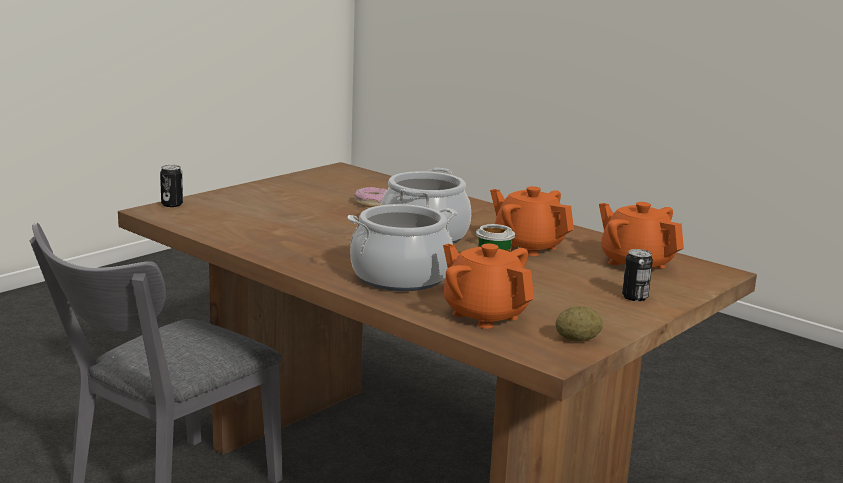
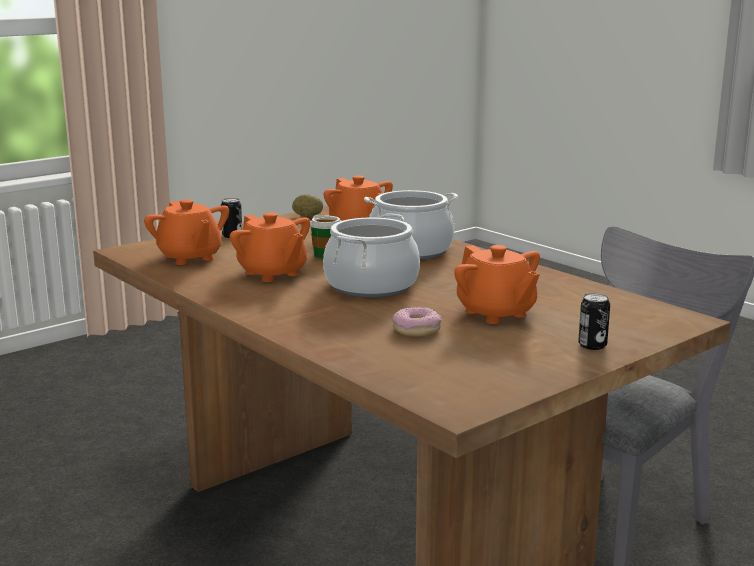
camera: 170 degrees left, 0 degrees up
(172, 204) = (673, 329): can -> can (592, 345)
(310, 214) = (496, 313): none -> orange teapot

